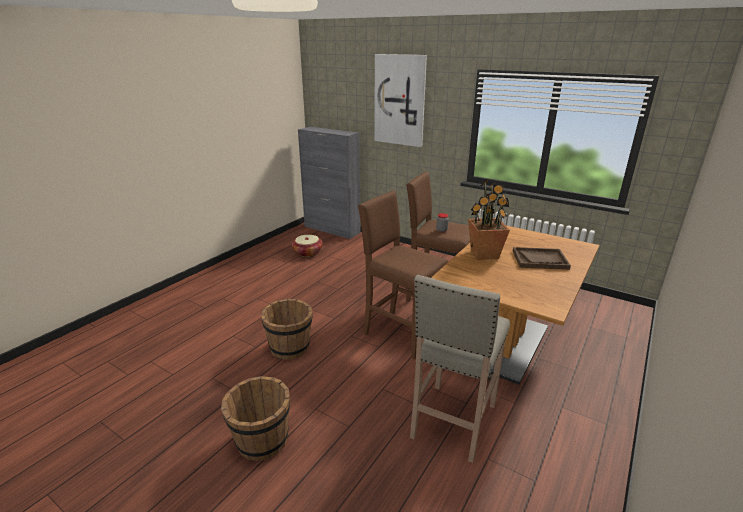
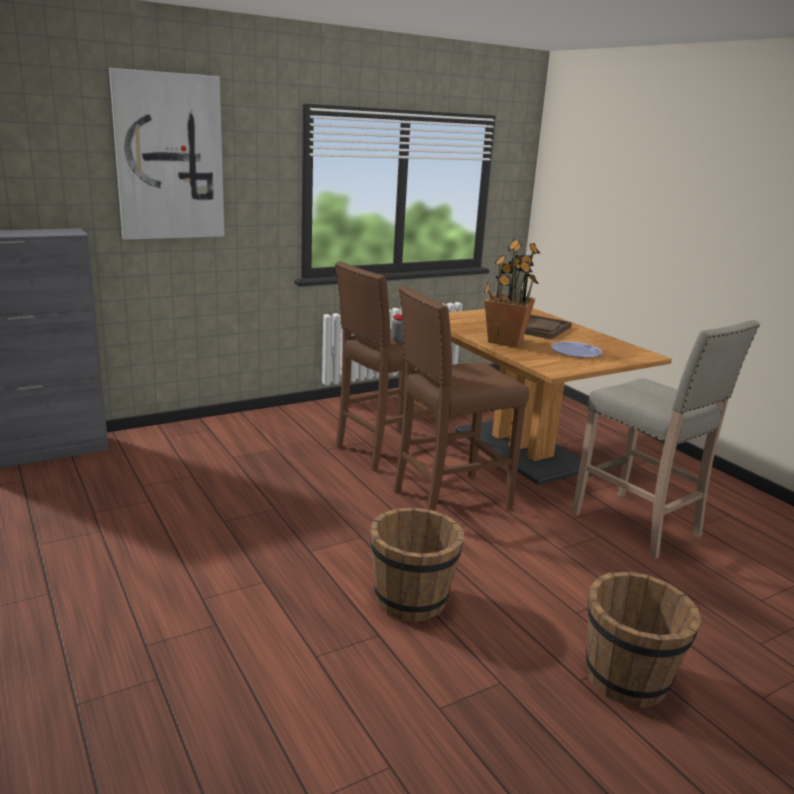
camera: 65 degrees left, 5 degrees down
(307, 252) = (94, 500): basket -> none
(505, 280) = (576, 351): none -> plate

